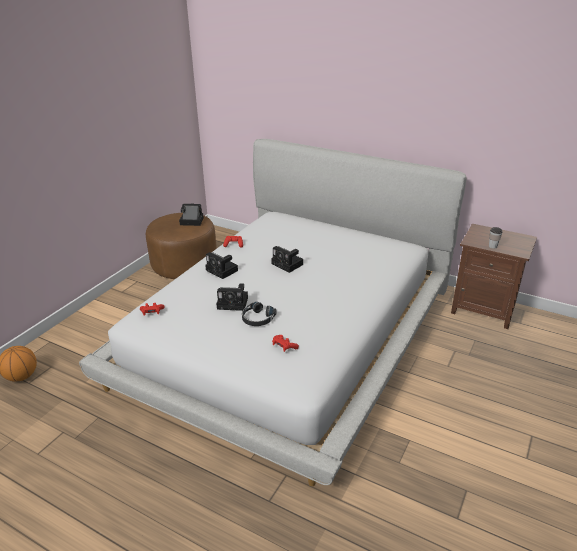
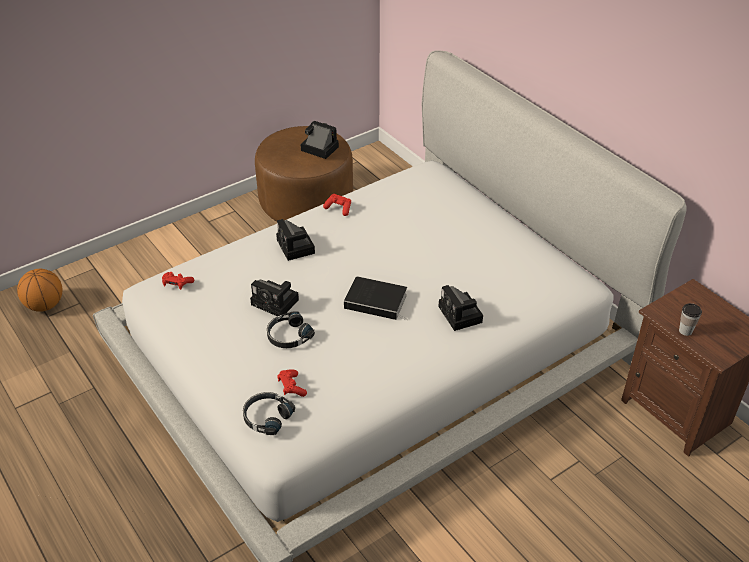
camera: 25 degrees right, 10 degrees up
(281, 369) = (266, 417): none -> black headphones
(288, 264) = (385, 264): camera -> camera (461, 315)
(300, 284) = (377, 301): none -> book

